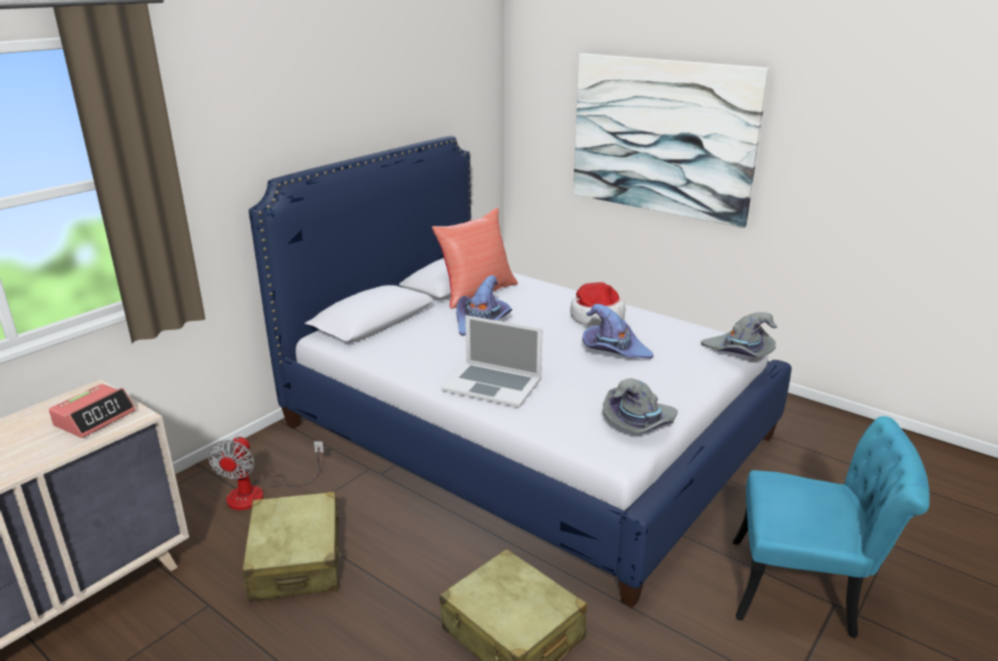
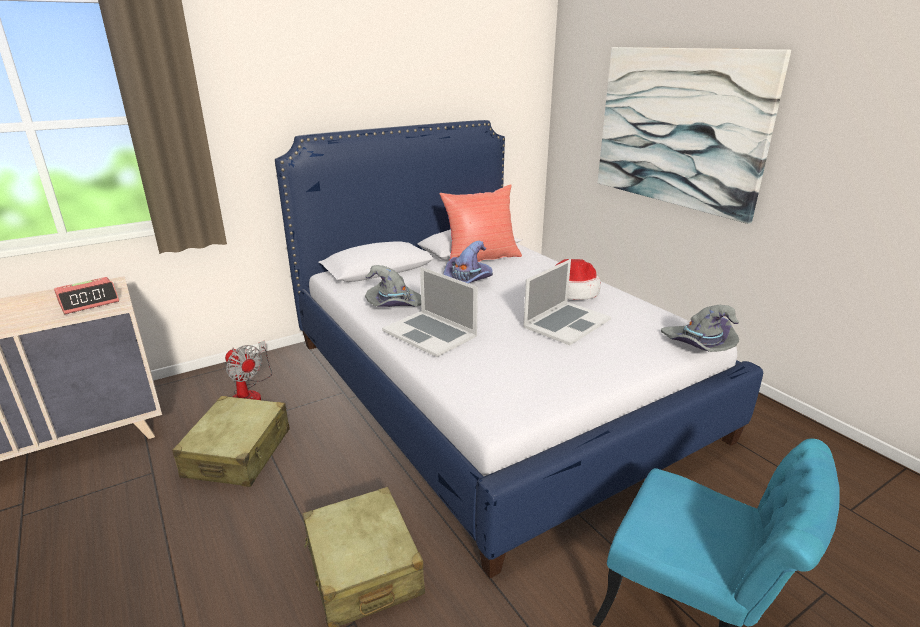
camera: 20 degrees right, 0 degrees up
(259, 493) = (250, 394): fan -> fan turned 75 degrees counterclockwise
(613, 350) = (566, 323): purple hat -> laptop
(639, 423) = (540, 393): grey hat -> grey hat (396, 305)

